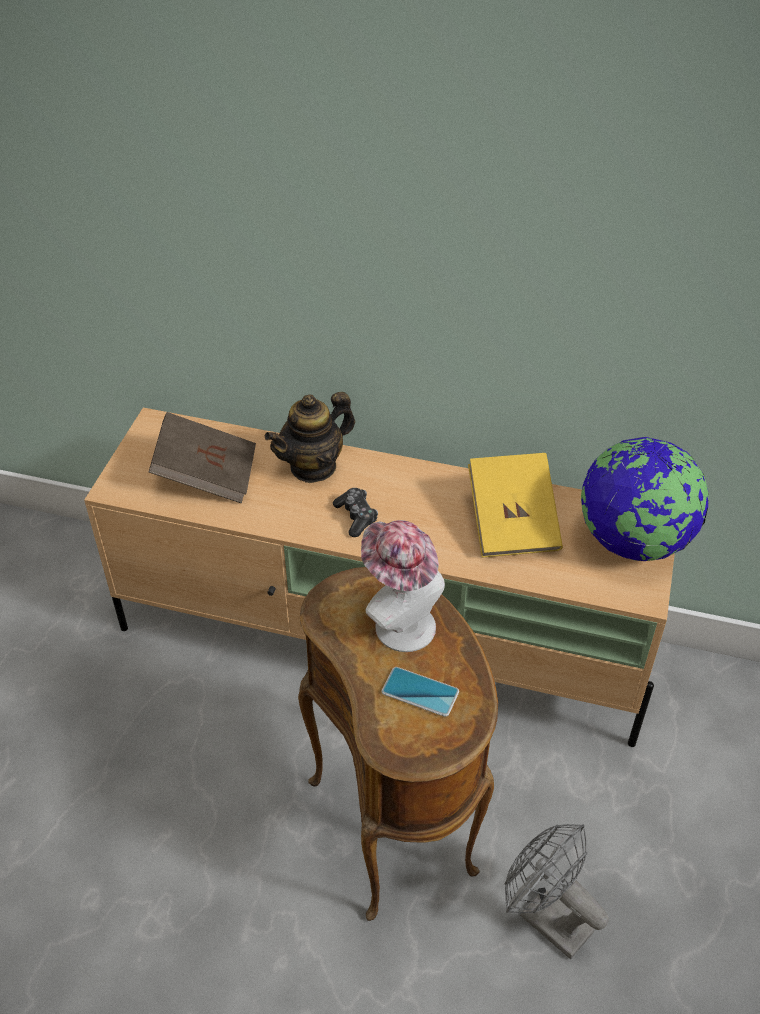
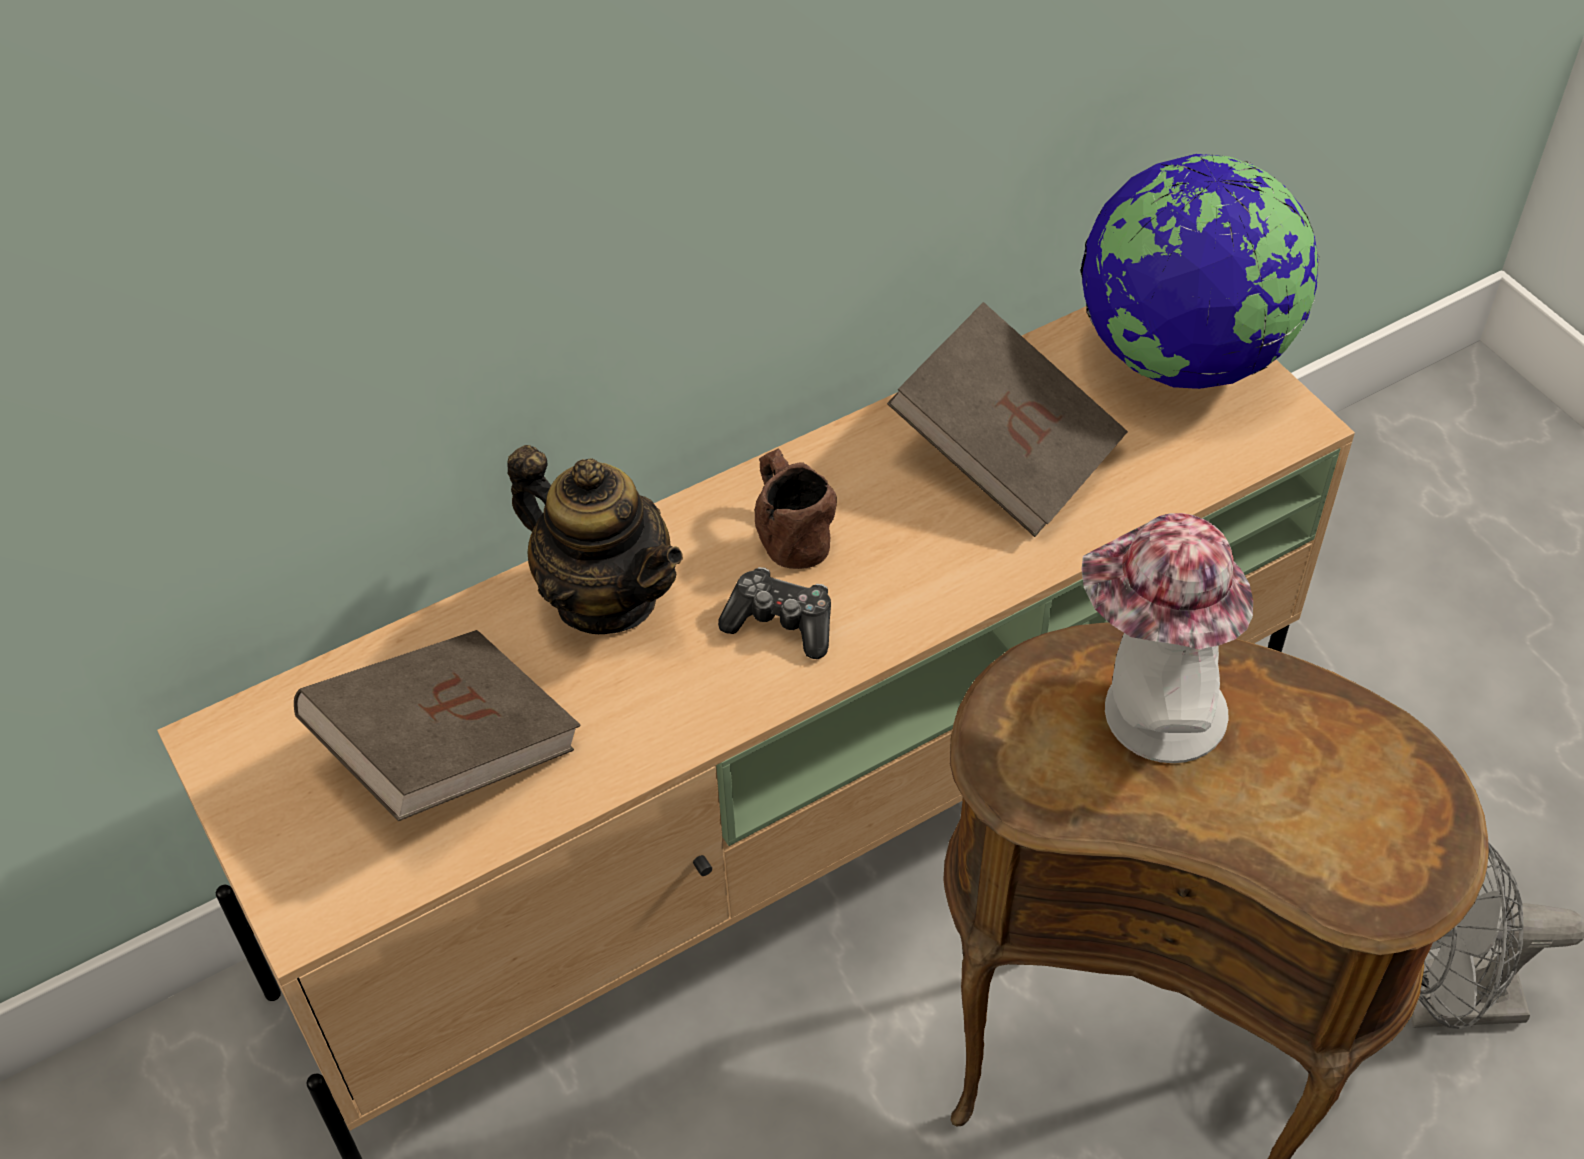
camera: 45 degrees left, 5 degrees up
(313, 466) = (606, 597): teapot -> teapot turned 60 degrees counterclockwise
(399, 490) = (787, 530): none -> brown mug
(420, 692) = (1311, 786): phone -> none
(512, 523) = (1006, 453): yellow book -> brown book

